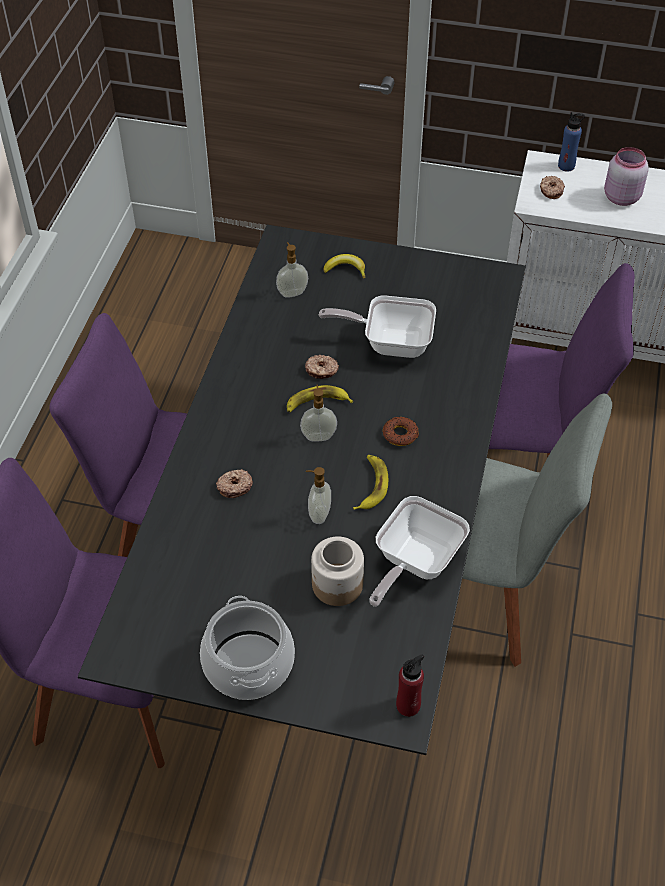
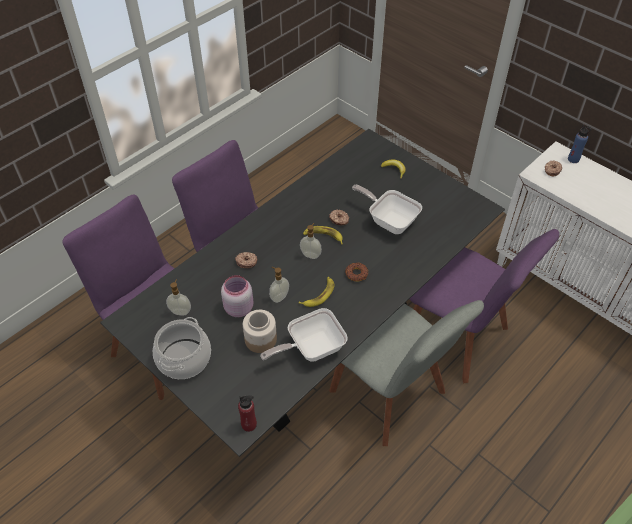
camera: 30 degrees right, 0 degrees up
(292, 292) = (354, 171): soap dispenser -> soap dispenser (180, 311)
(620, 197) = (596, 190): pink jar -> pink jar (238, 307)

